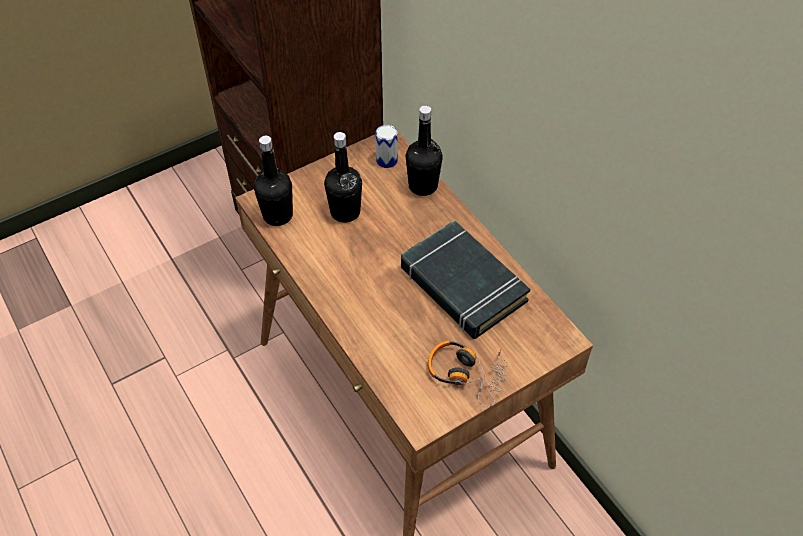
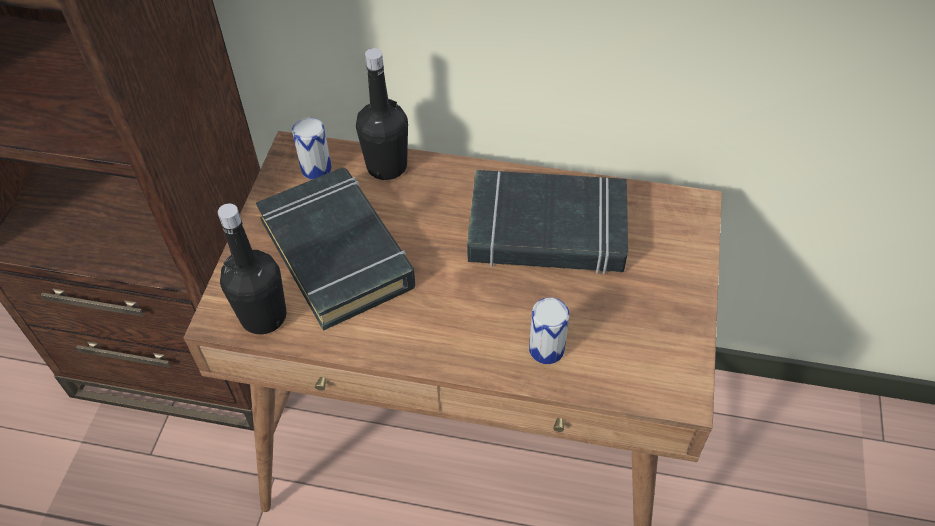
camera: 45 degrees left, 0 degrees up
(345, 212) = (337, 253): black bottle -> black book
(384, 341) = (546, 349): none -> can
(466, 373) = (658, 310): headphones -> none

